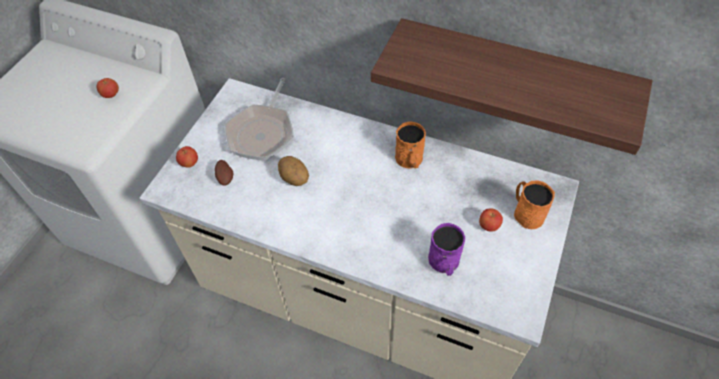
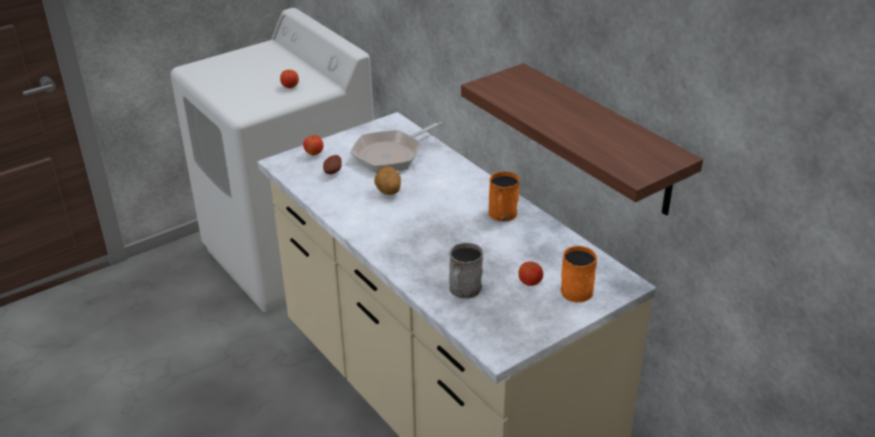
camera: 30 degrees right, 20 degrees down
(444, 263) = (463, 291): purple mug -> grey mug

